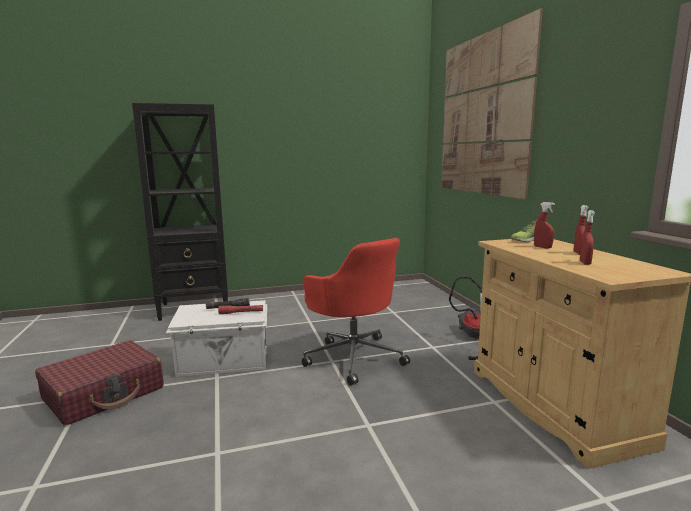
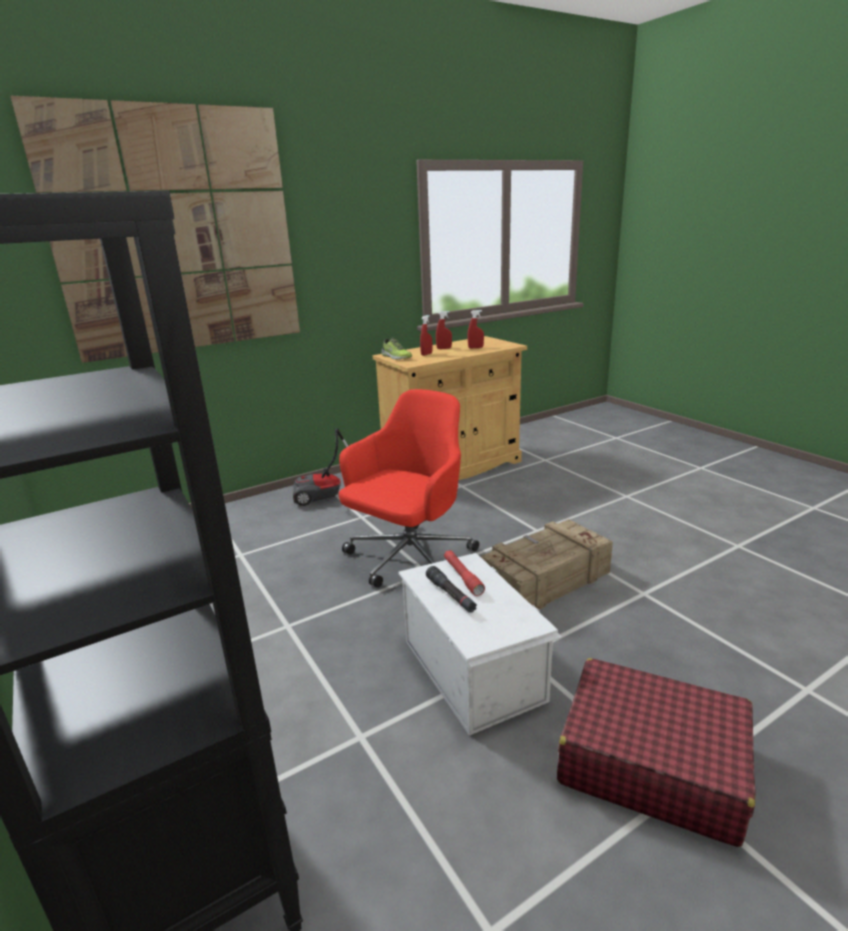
camera: 105 degrees left, 10 degrees up
(282, 405) = (544, 580): none -> crate

